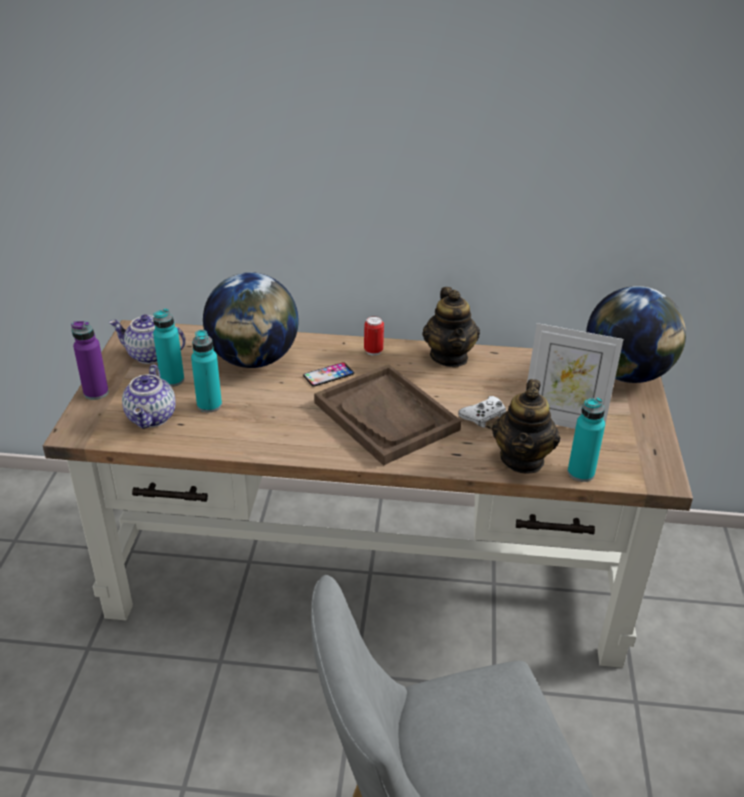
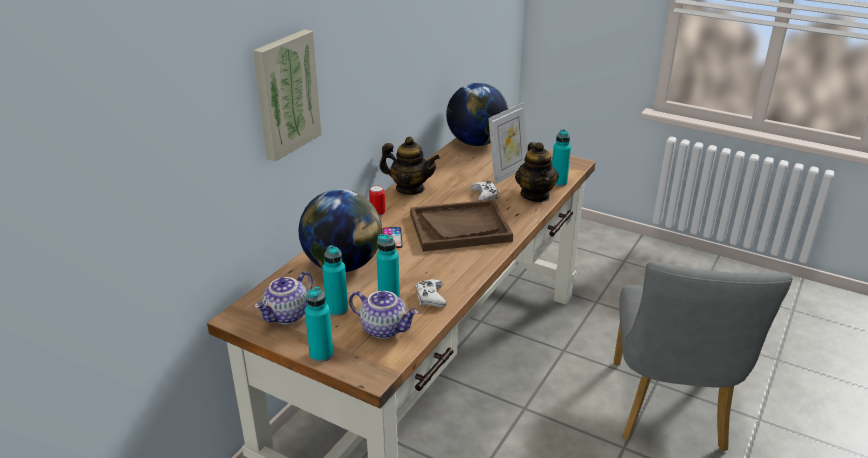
camera: 65 degrees left, 5 degrees down
(96, 393) = (321, 354): purple bottle -> turquoise bottle
(223, 432) = (430, 297): none -> white game controller
(267, 152) = (285, 94): none -> picture
(522, 459) = (535, 195): teapot -> teapot turned 45 degrees clockwise

